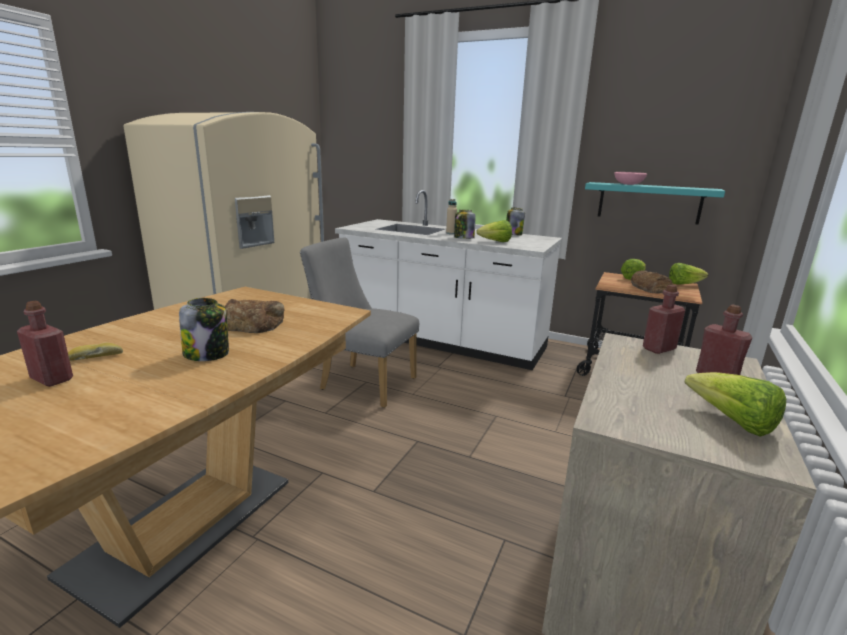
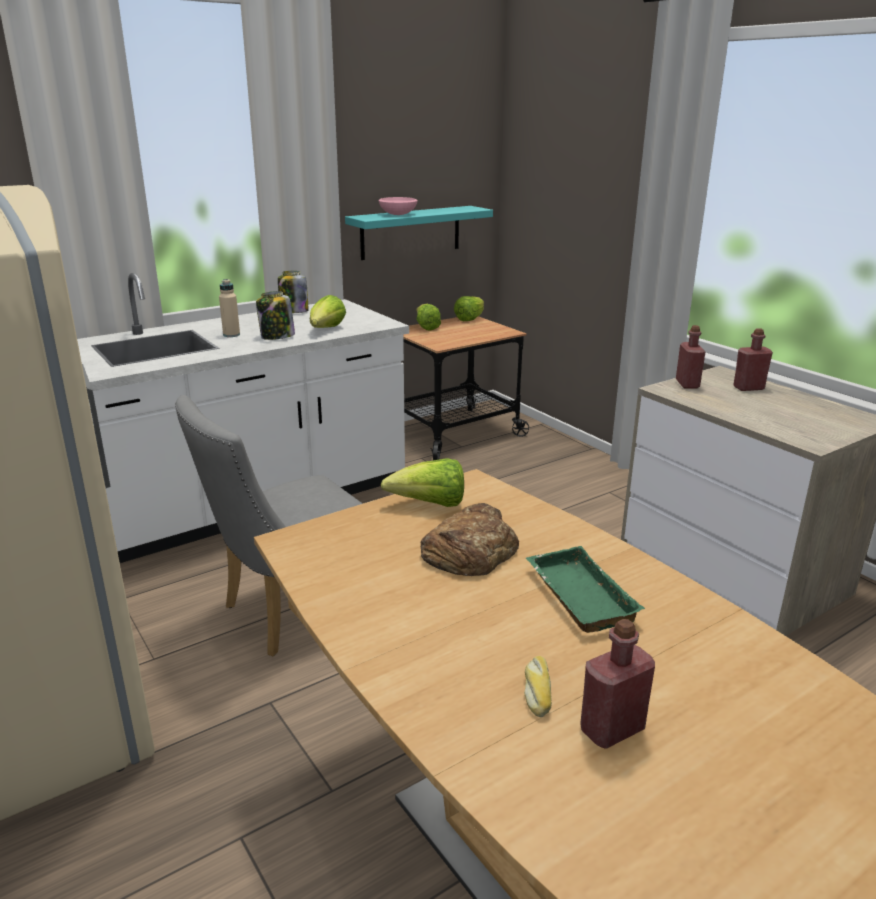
camera: 60 degrees left, 5 degrees up
(207, 354) = (576, 596): jar -> green tray
(650, 288) = (465, 333): bread -> none
(732, 422) = (821, 410): lettuce -> lettuce (430, 505)

